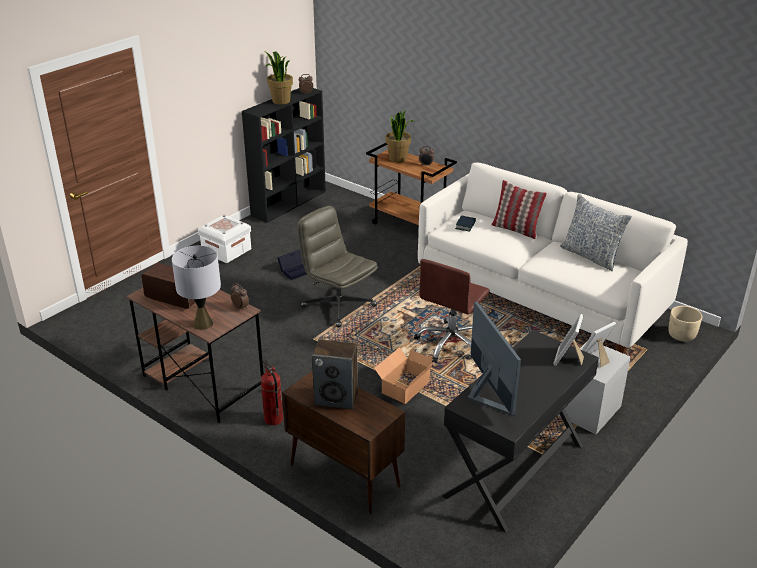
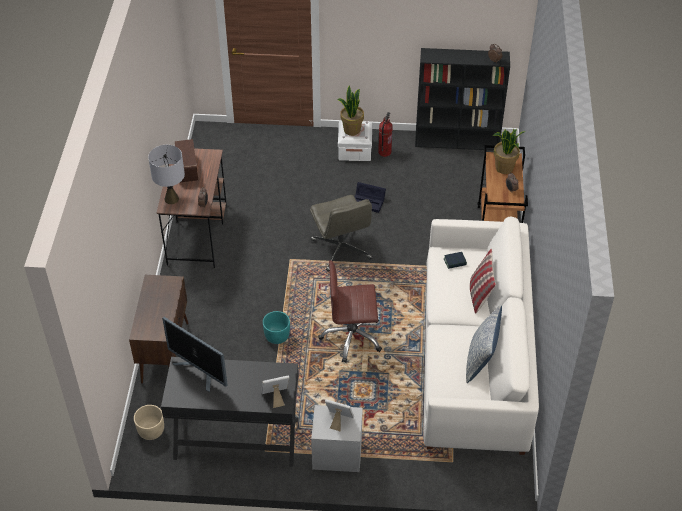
camera: 55 degrees right, 15 degrees up
(273, 419) = (190, 288): fire extinguisher -> fire extinguisher (384, 152)
(280, 101) = (462, 56): potted plant -> potted plant (351, 130)
(336, 398) = (158, 302): speaker -> none
(338, 306) = (341, 250): grey office chair -> grey office chair turned 150 degrees clockwise
(403, 387) = (277, 336): cardboard box -> turquoise planter
(487, 394) = (200, 371): monitor -> monitor turned 90 degrees clockwise
(681, 335) = (496, 478): beige planter -> beige planter (151, 430)

